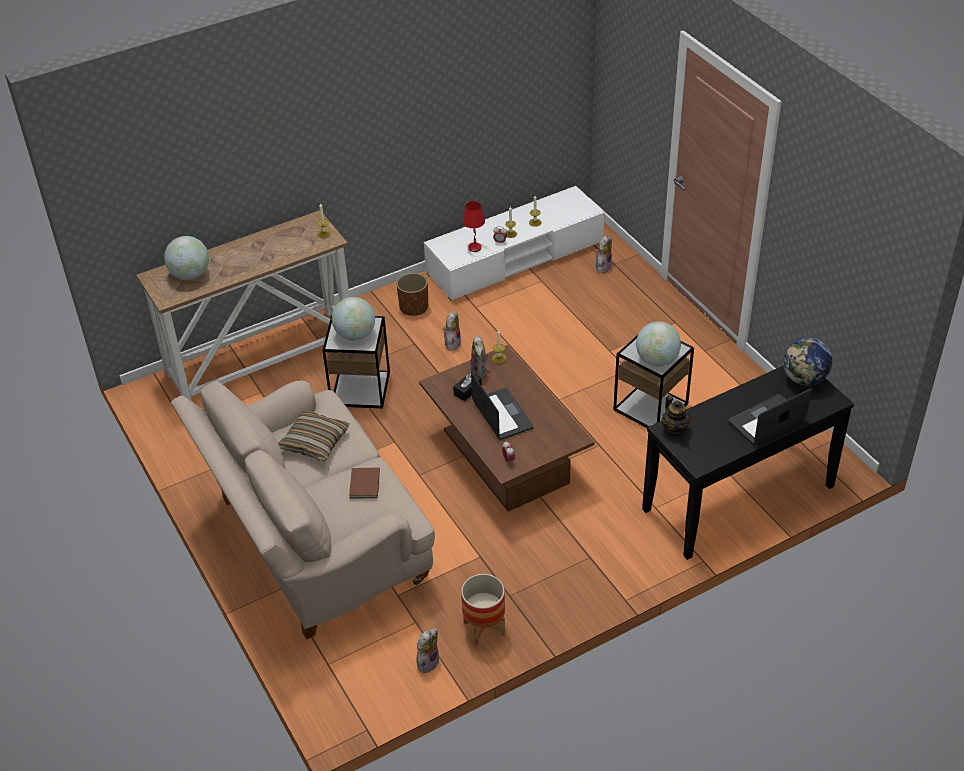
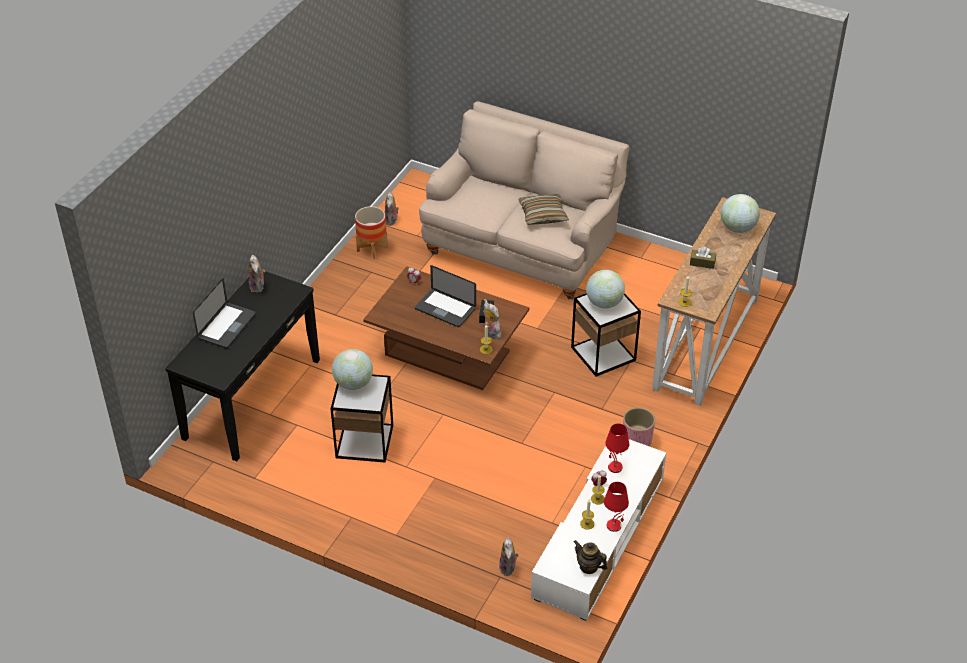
camera: 145 degrees right, 0 degrees up
(265, 258) = (702, 263): none -> brown tissue box
(364, 485) = (482, 203): brown book -> none
(413, 307) = (637, 441): brown planter -> pink planter
(452, 343) = (572, 423): plush toy -> plush toy (258, 287)
(516, 214) = (614, 525): none -> red table lamp
(675, 429) = (291, 293): teapot -> teapot (589, 566)
(804, 379) = (213, 372): globe -> none

